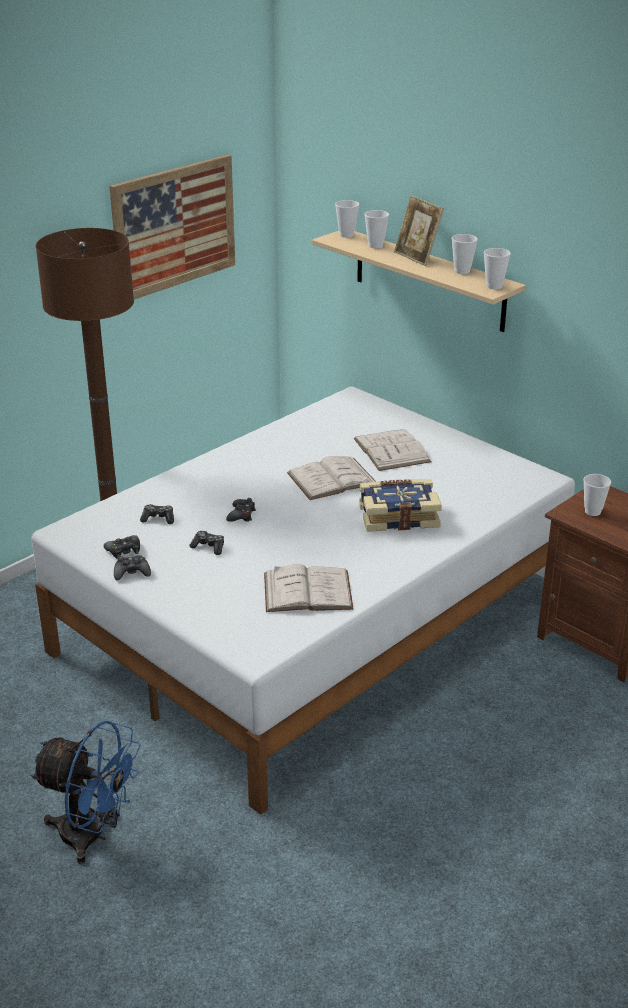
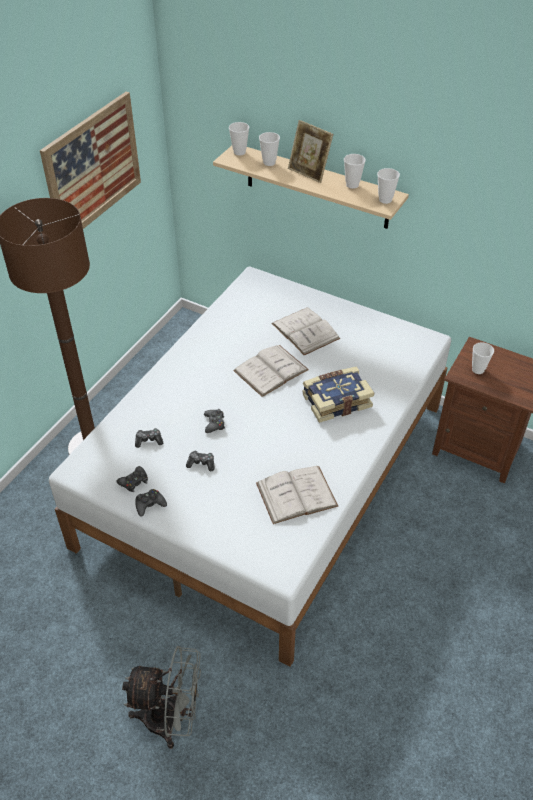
camera: 15 degrees left, 15 degrees up
(93, 836) = (171, 719): blue fan -> grey fan

